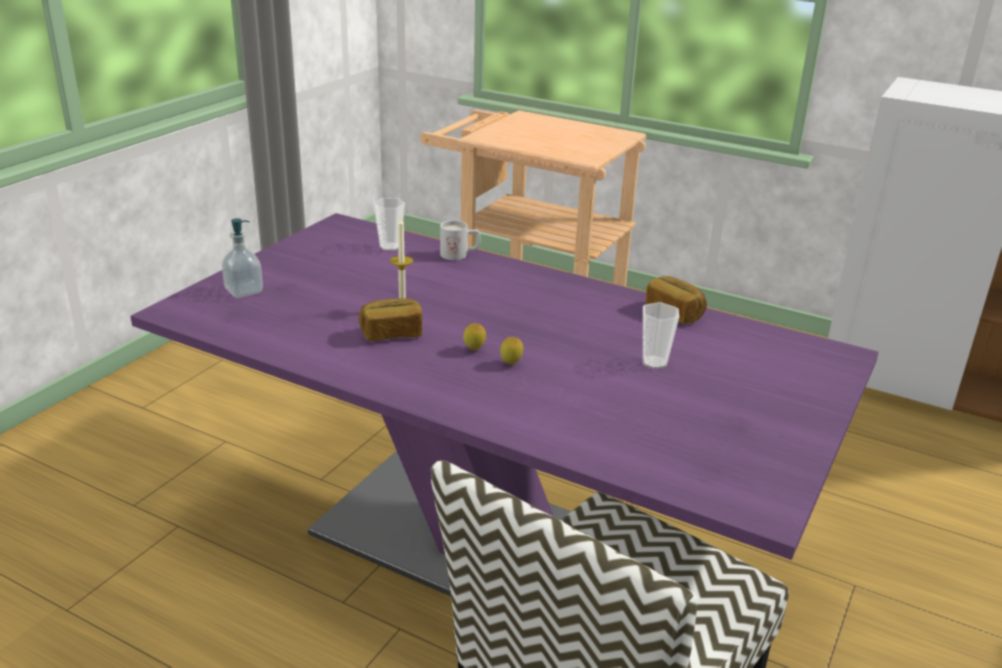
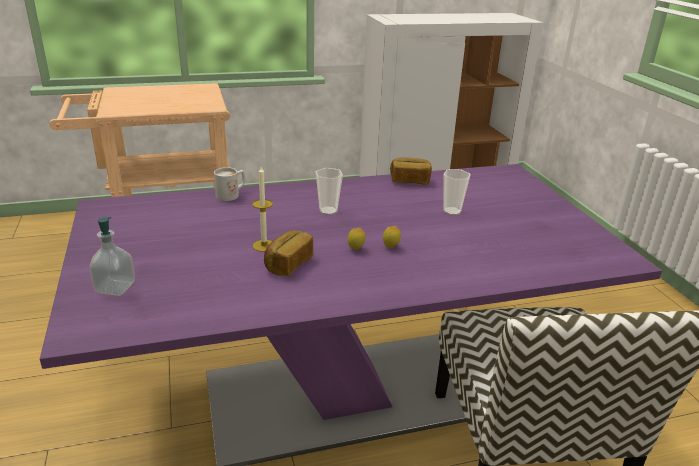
camera: 45 degrees left, 0 degrees up
(390, 247) = (172, 208): cup -> cup (328, 211)

